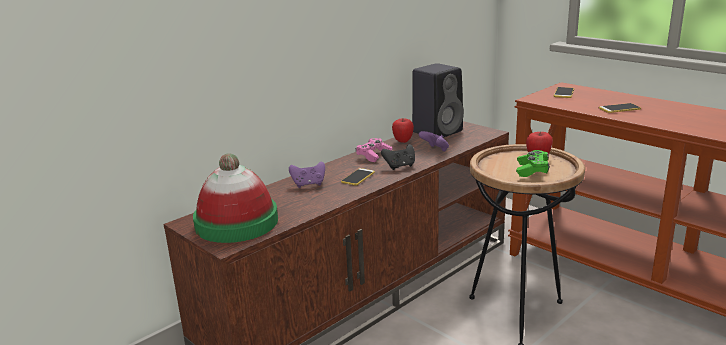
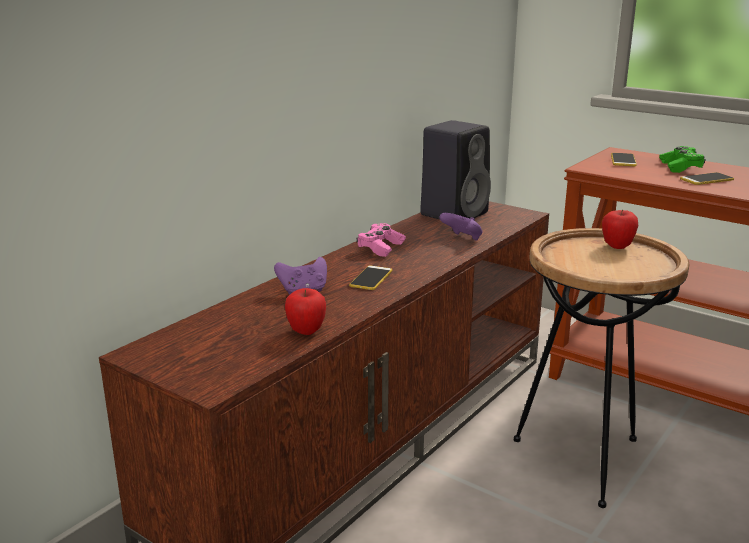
camera: 10 degrees left, 0 degrees up
(236, 222) = (215, 350): hat -> none
(400, 166) = (424, 262): black game controller -> none
(403, 141) = (413, 227): apple -> apple (306, 331)
(532, 170) = (620, 263): green game controller -> green game controller (680, 167)

